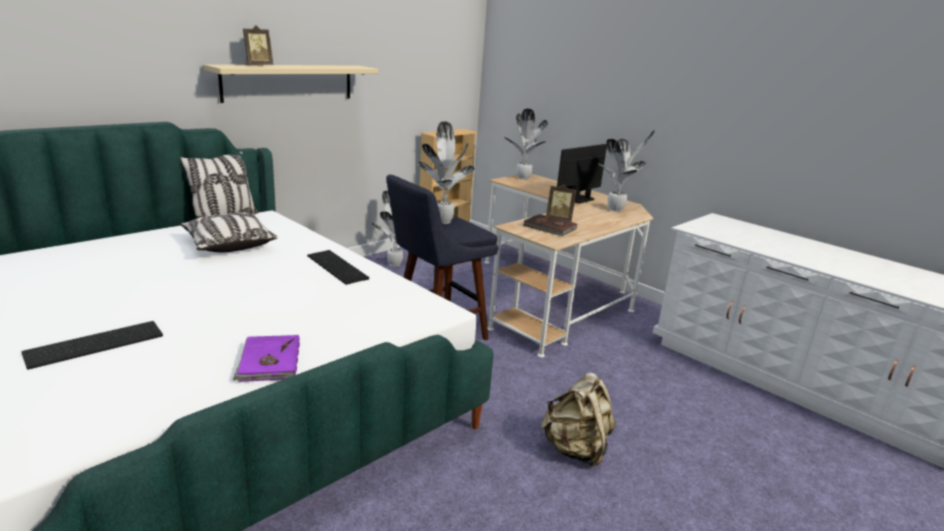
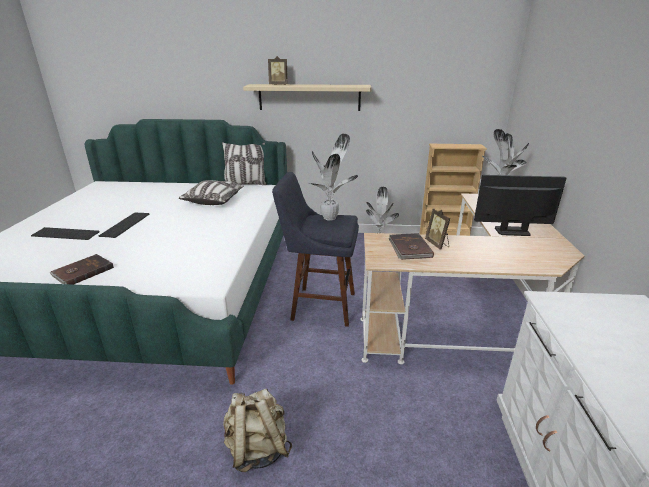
camera: 50 degrees right, 5 degrees up
(268, 361) = (82, 272): purple book -> brown book
(339, 267) = (230, 230): keyboard -> keyboard (126, 225)
(617, 210) = (531, 253): potted plant -> none

